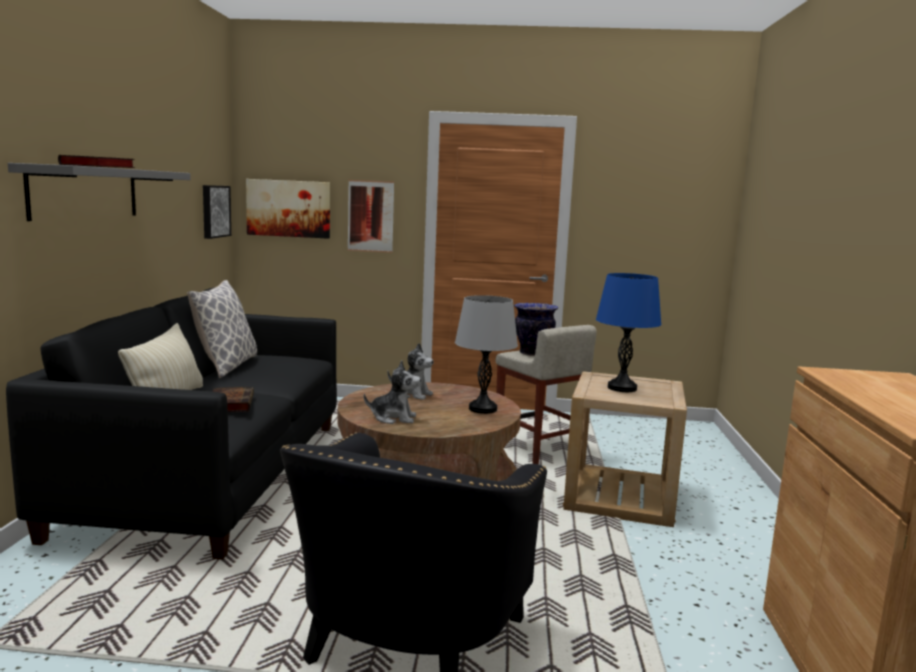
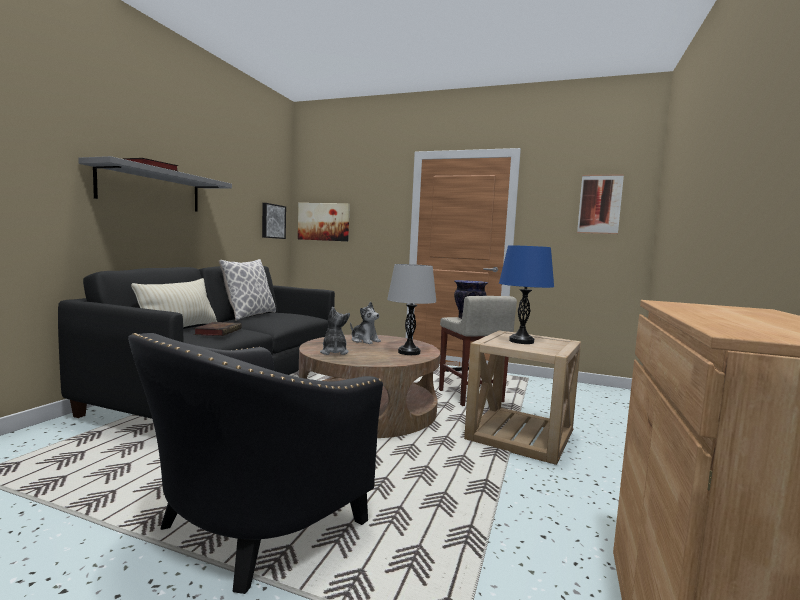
camera: 15 degrees right, 5 degrees down
(370, 216) = (374, 226): picture -> picture (599, 204)
(393, 418) = (334, 352): plush toy -> plush toy turned 120 degrees counterclockwise

